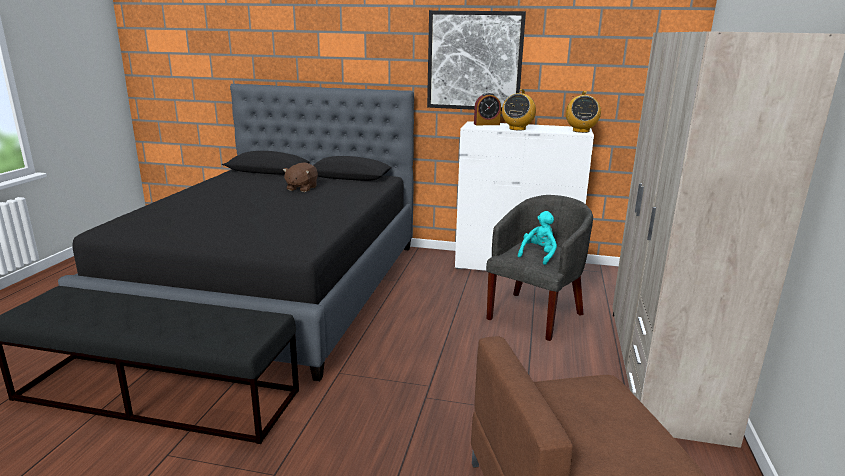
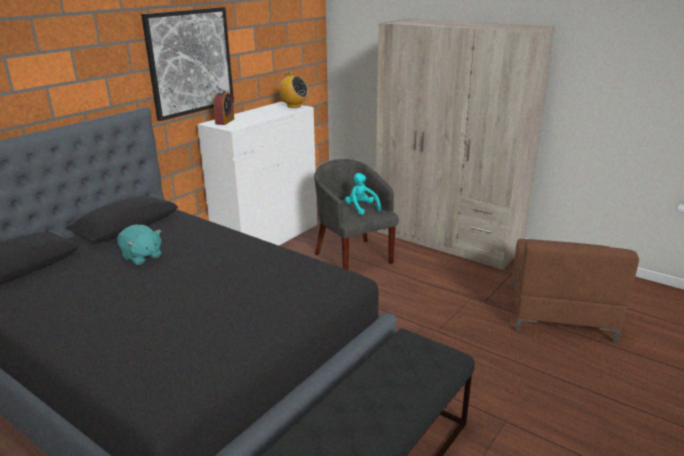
camera: 65 degrees left, 5 degrees up
(301, 188) = (141, 257): brown plush toy -> turquoise plush toy
(517, 129) = (260, 118): radio -> none

